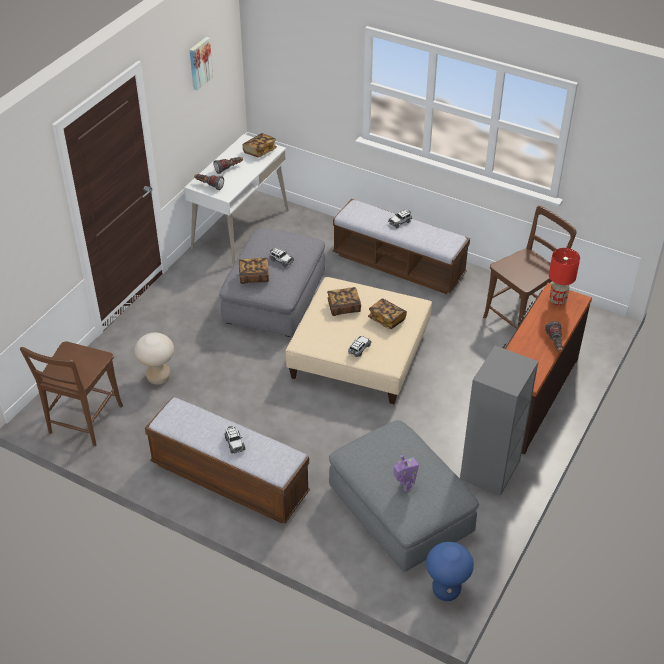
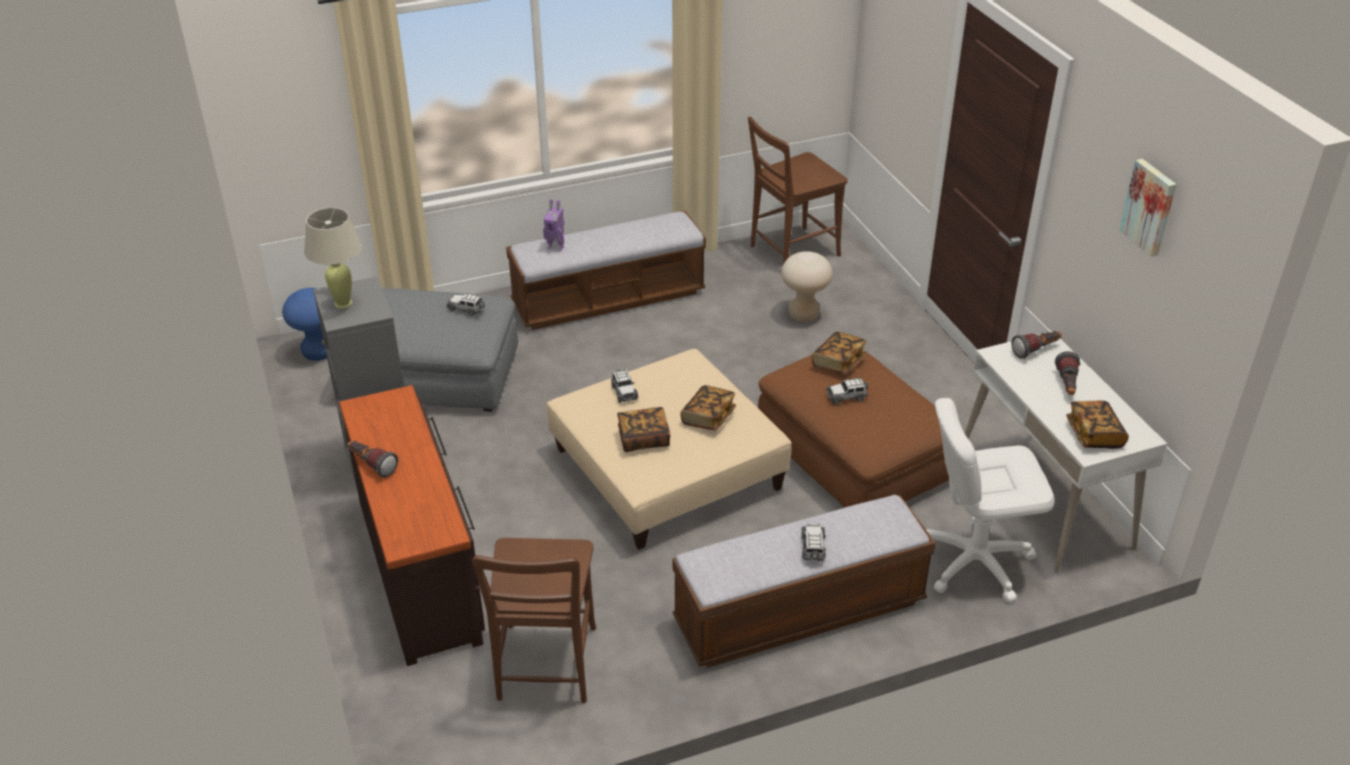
camera: 130 degrees right, 5 degrees down
(83, 422) = (790, 252): brown chair -> brown chair turned 90 degrees counterclockwise
(234, 444) = (592, 239): toy car -> toy car (466, 309)
(274, 297) = (852, 456): grey ottoman -> brown ottoman
(307, 233) = (974, 561): none -> white office chair
(404, 486) = (404, 305): toy robot -> toy robot (556, 246)
(511, 373) = (343, 303): none -> beige table lamp
(557, 300) = (427, 523): red table lamp -> none

